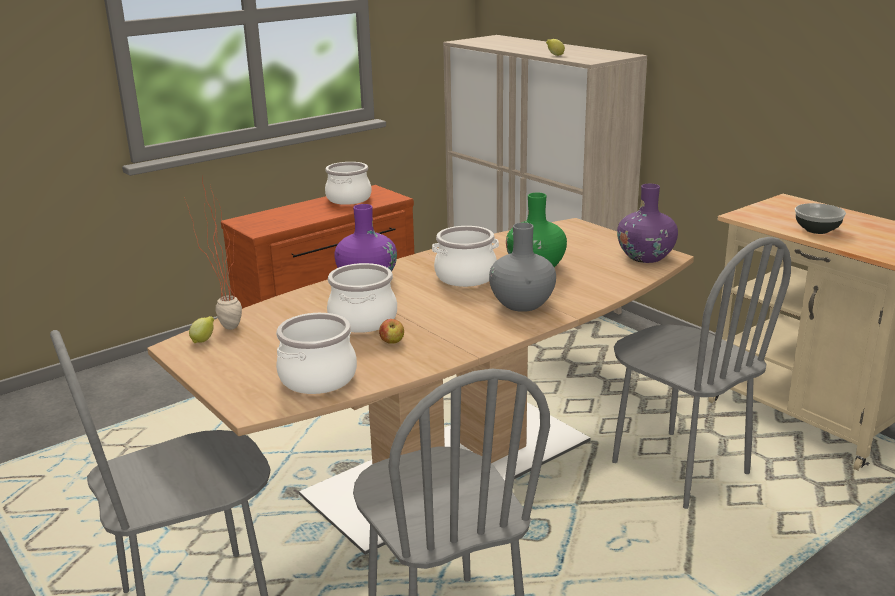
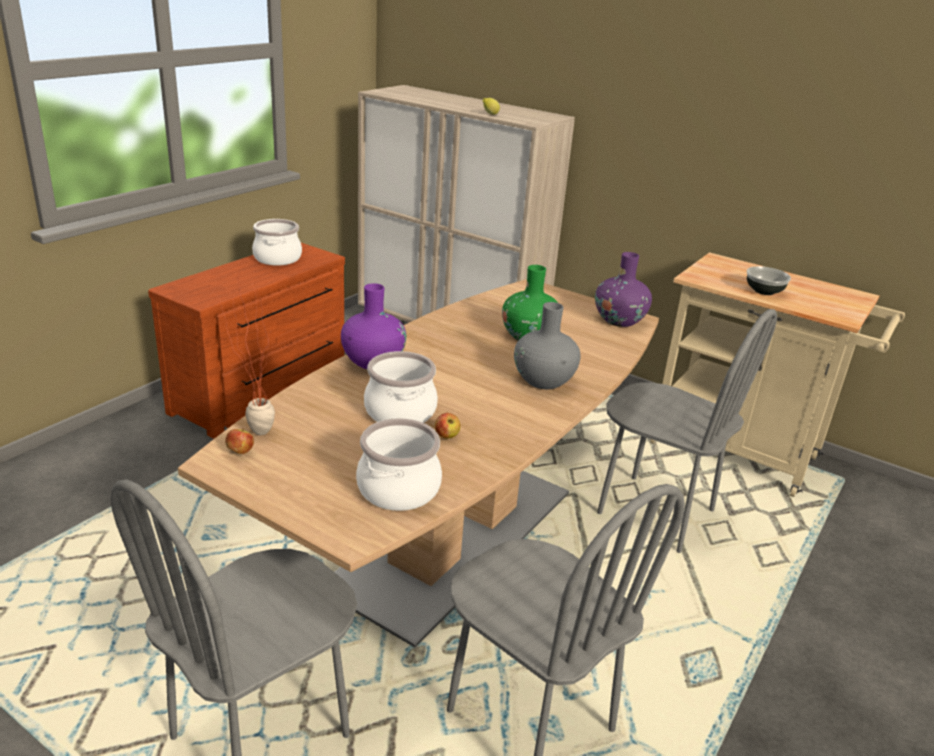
camera: 20 degrees left, 5 degrees up
(204, 340) = (240, 452): lemon -> apple
(465, 276) = (469, 351): cooking pot -> none

